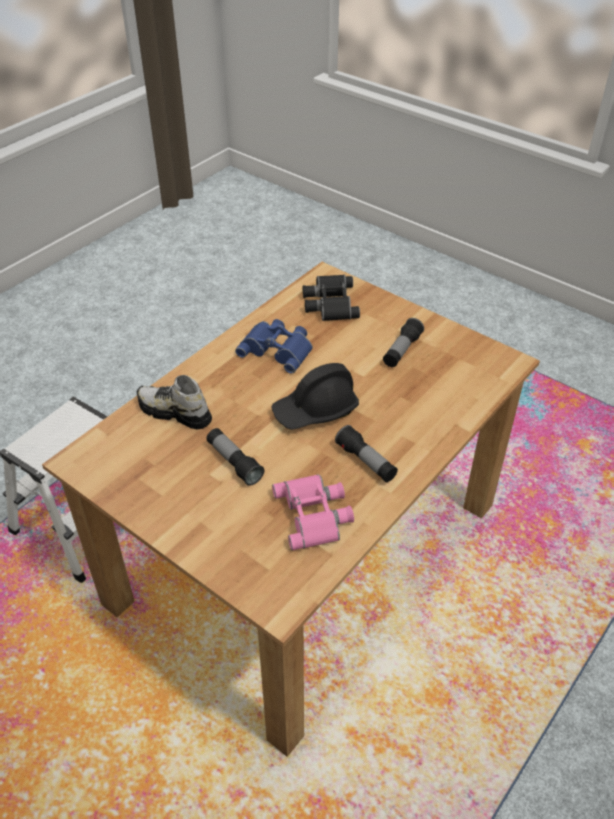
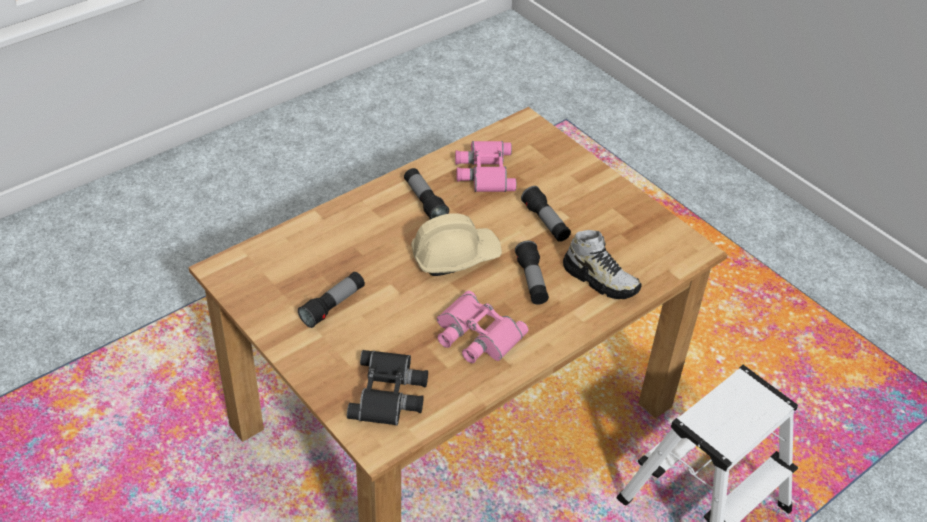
camera: 170 degrees left, 0 degrees up
(239, 400) = (531, 281): none -> flashlight
(278, 349) = (475, 335): blue binoculars -> pink binoculars
(315, 410) = (455, 256): black hard hat -> beige hard hat

